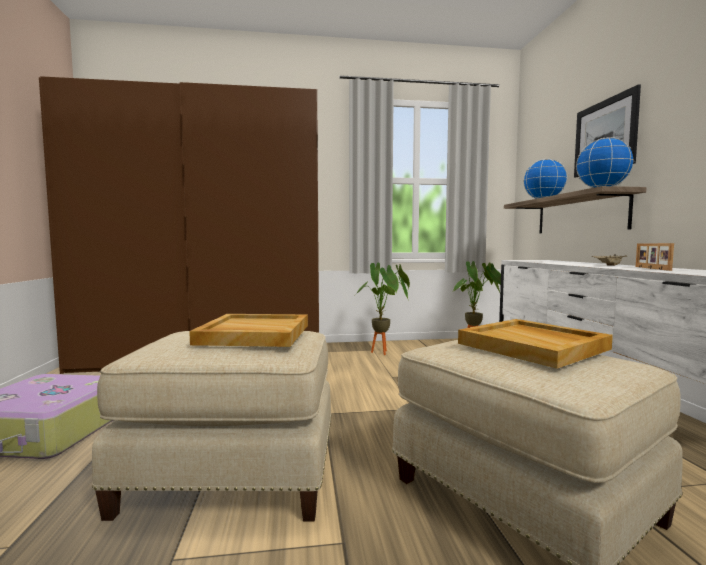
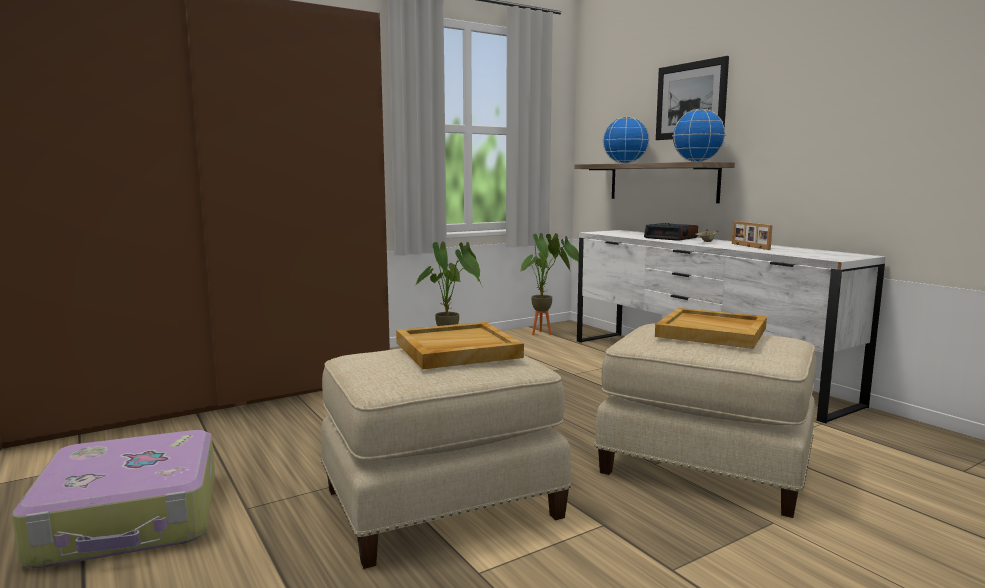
camera: 25 degrees left, 5 degrees up
(579, 263) = (671, 238): none -> alarm clock

